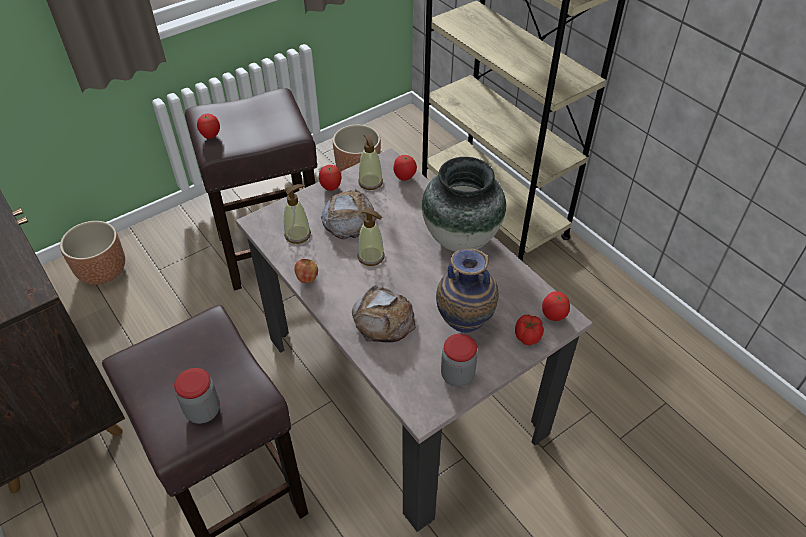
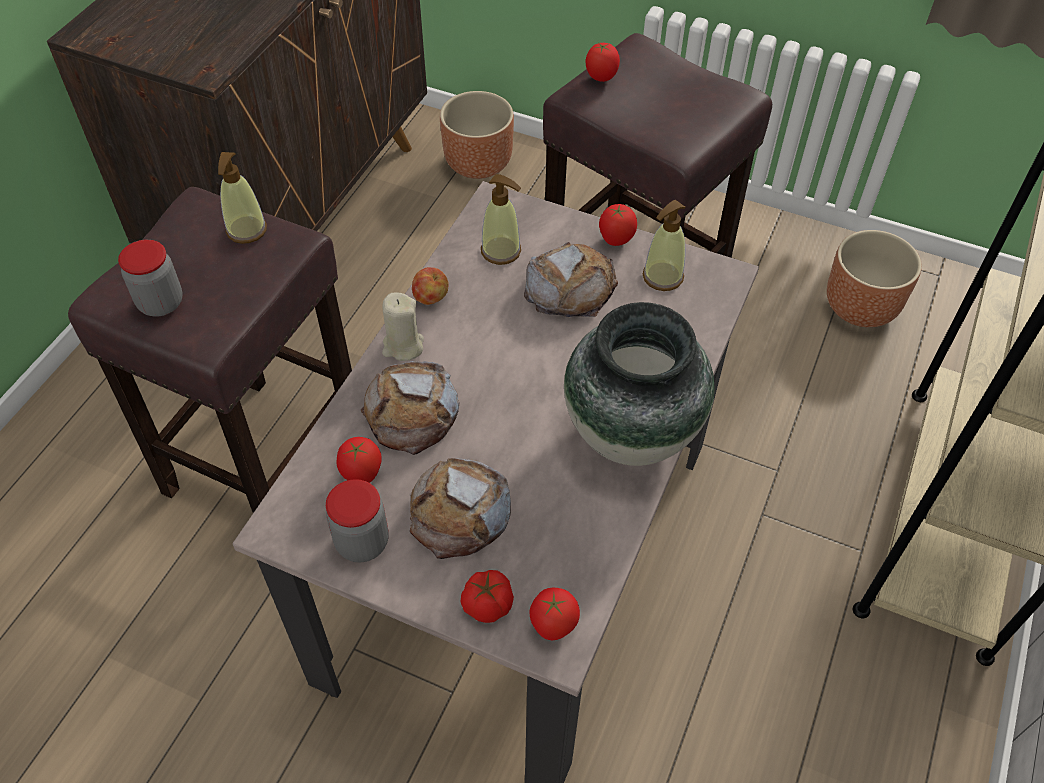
camera: 60 degrees right, 5 degrees up
(333, 305) = (403, 346): none -> beige candle
(371, 256) = (517, 345): soap dispenser -> soap dispenser (246, 230)
(404, 177) = (706, 310): tomato -> tomato (361, 475)
(464, 325) = (460, 512): vase -> bread

